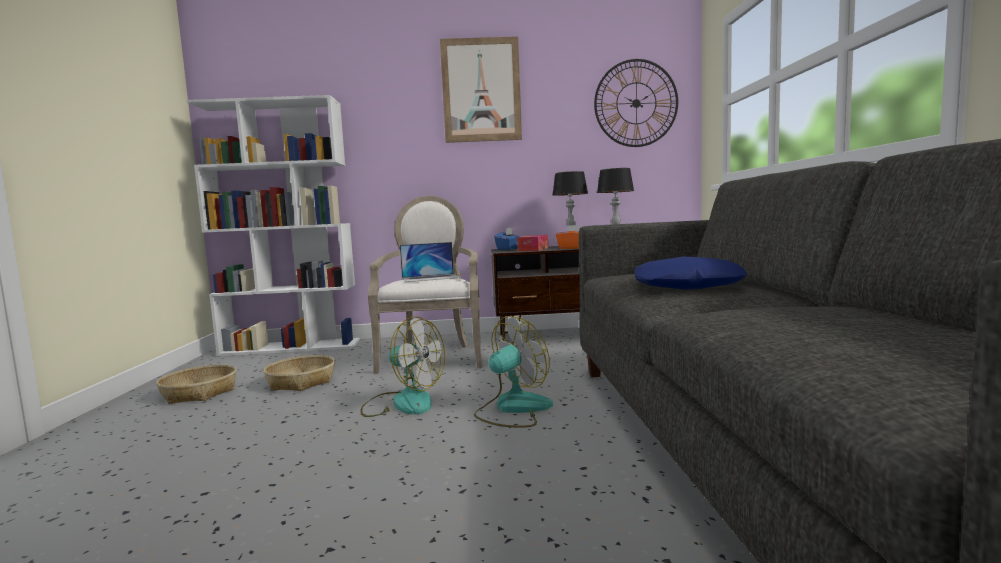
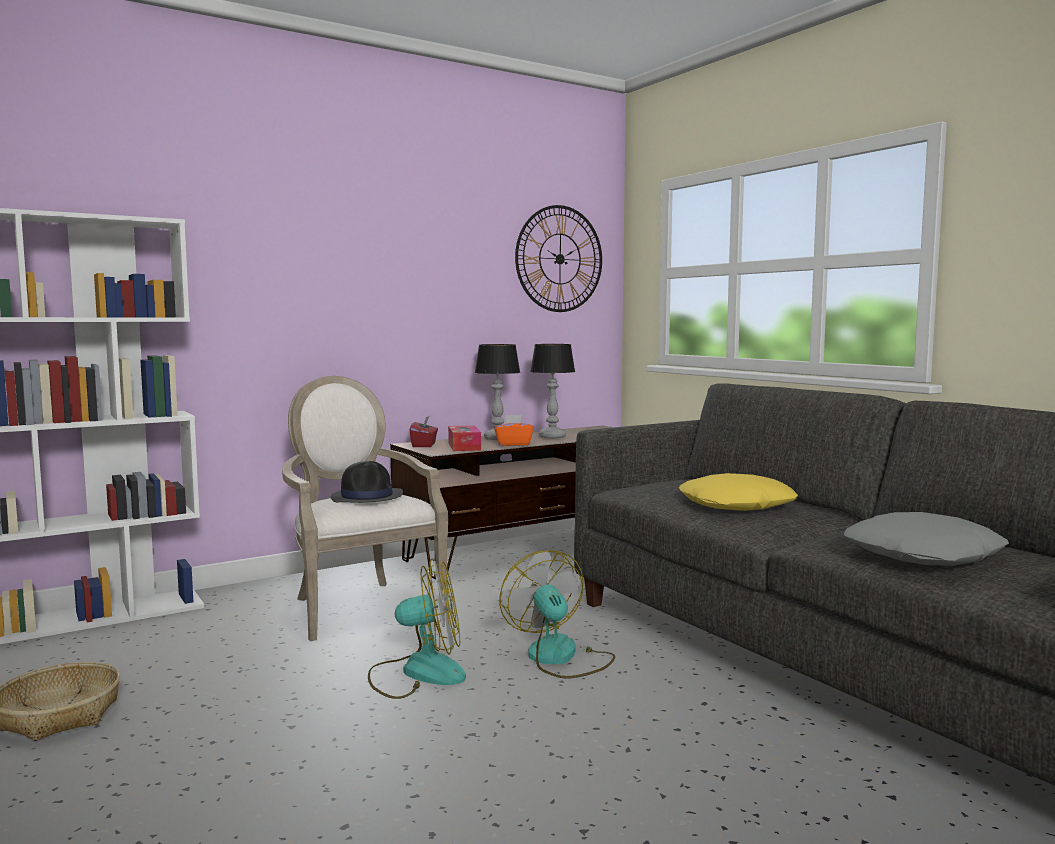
camera: 30 degrees left, 0 degrees up
(301, 382) = (214, 670): basket -> none
(431, 278) = (367, 496): laptop -> black hat
(481, 90) = (380, 225): picture -> none
(509, 249) = (424, 445): blue tissue box -> red tissue box
(512, 409) = (560, 658): fan -> fan turned 45 degrees counterclockwise
(687, 286) = (736, 505): blue pillow -> yellow pillow
(800, 328) = (924, 555): none -> grey pillow

